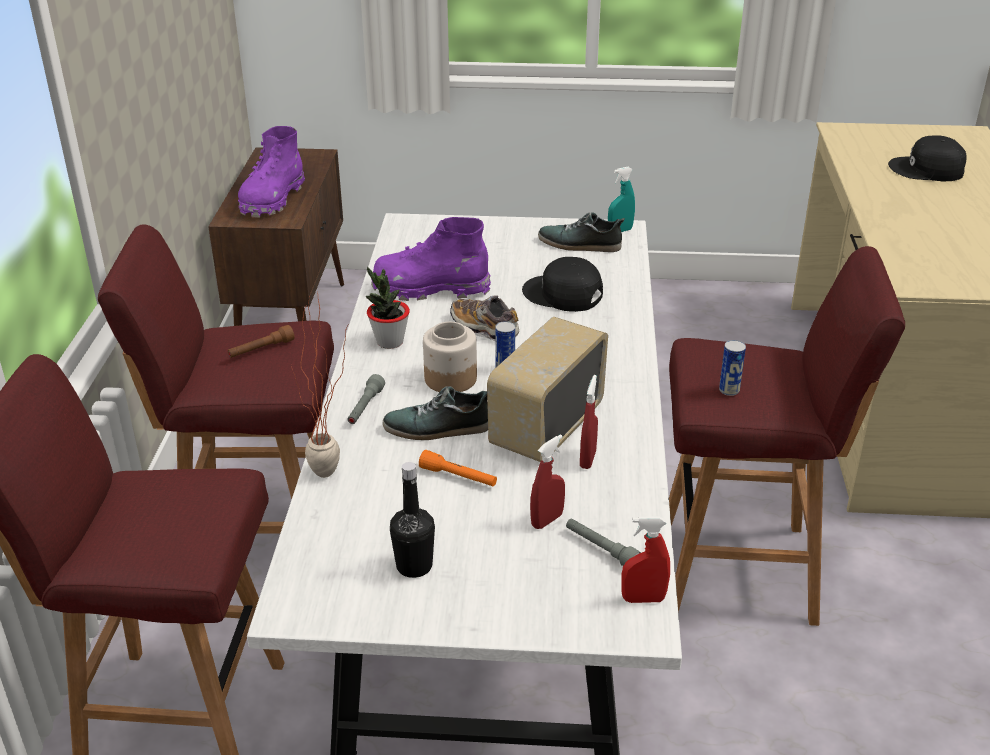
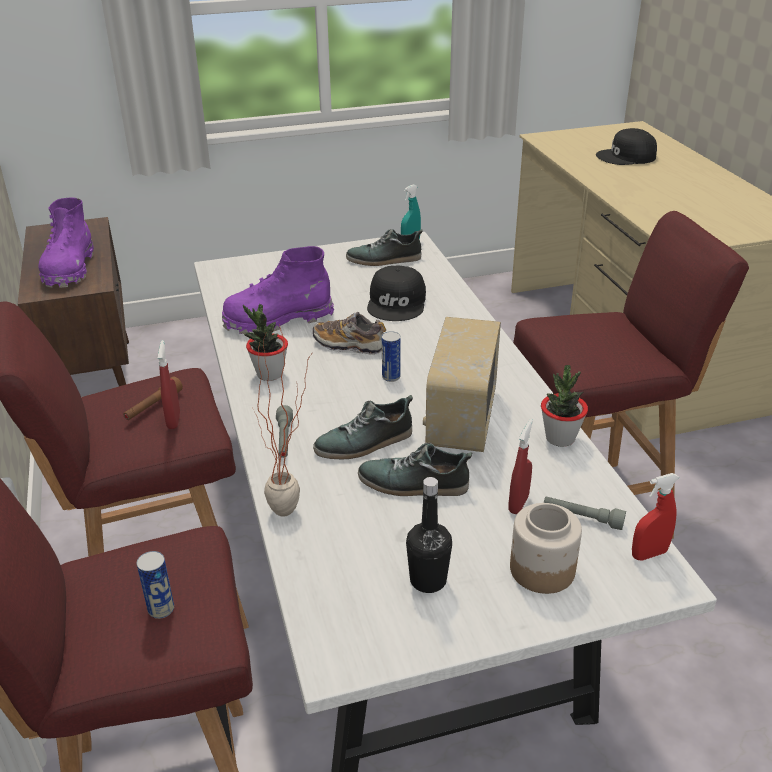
camera: 20 degrees left, 0 degrees up
(450, 379) = (347, 396): jar -> jar (541, 570)
(458, 477) = (413, 484): orange flashlight -> shoe
(562, 294) = (397, 303): black cap -> black cap turned 90 degrees counterclockwise
(587, 459) = (515, 440): red spray bottle -> red spray bottle (173, 420)
(634, 468) = (560, 438): none -> potted plant
(729, 390) = (595, 354): can -> can (161, 609)

